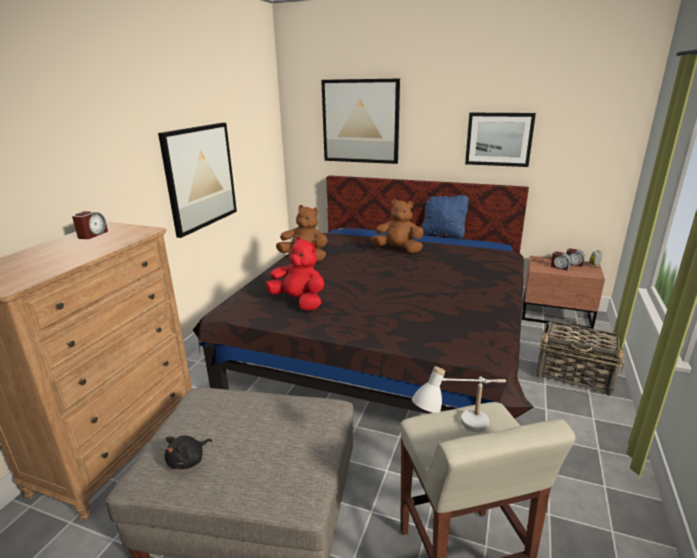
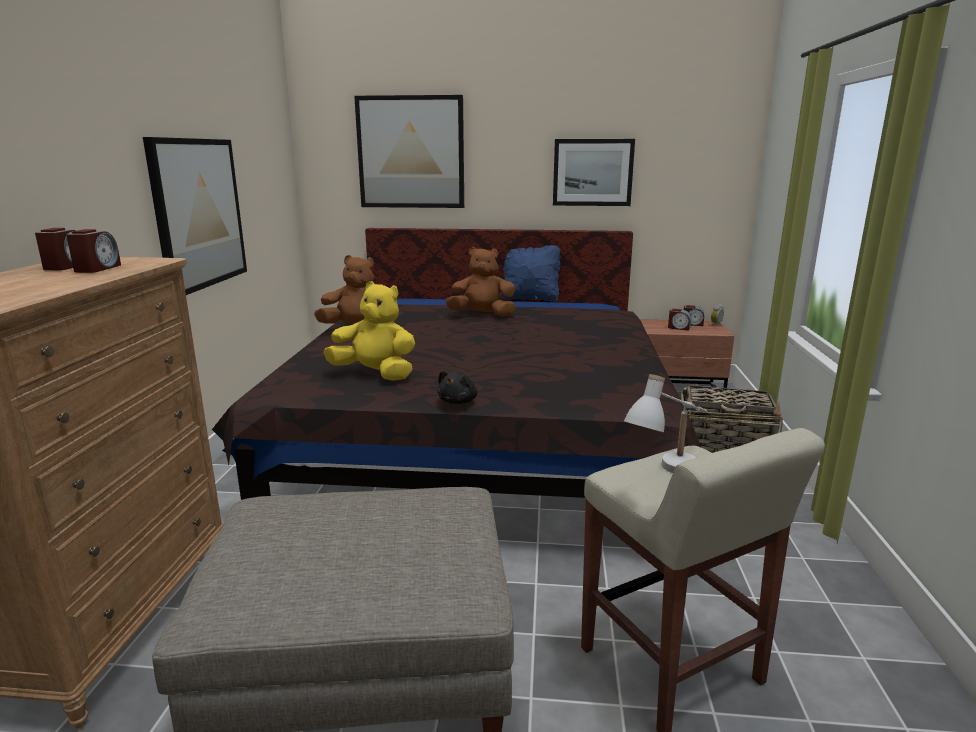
camera: 15 degrees left, 5 degrees down
(107, 239) = (97, 268): none -> alarm clock
(188, 460) = (278, 581): black plush toy -> black plush toy (458, 401)
(299, 302) = (375, 374): red plush toy -> yellow plush toy

